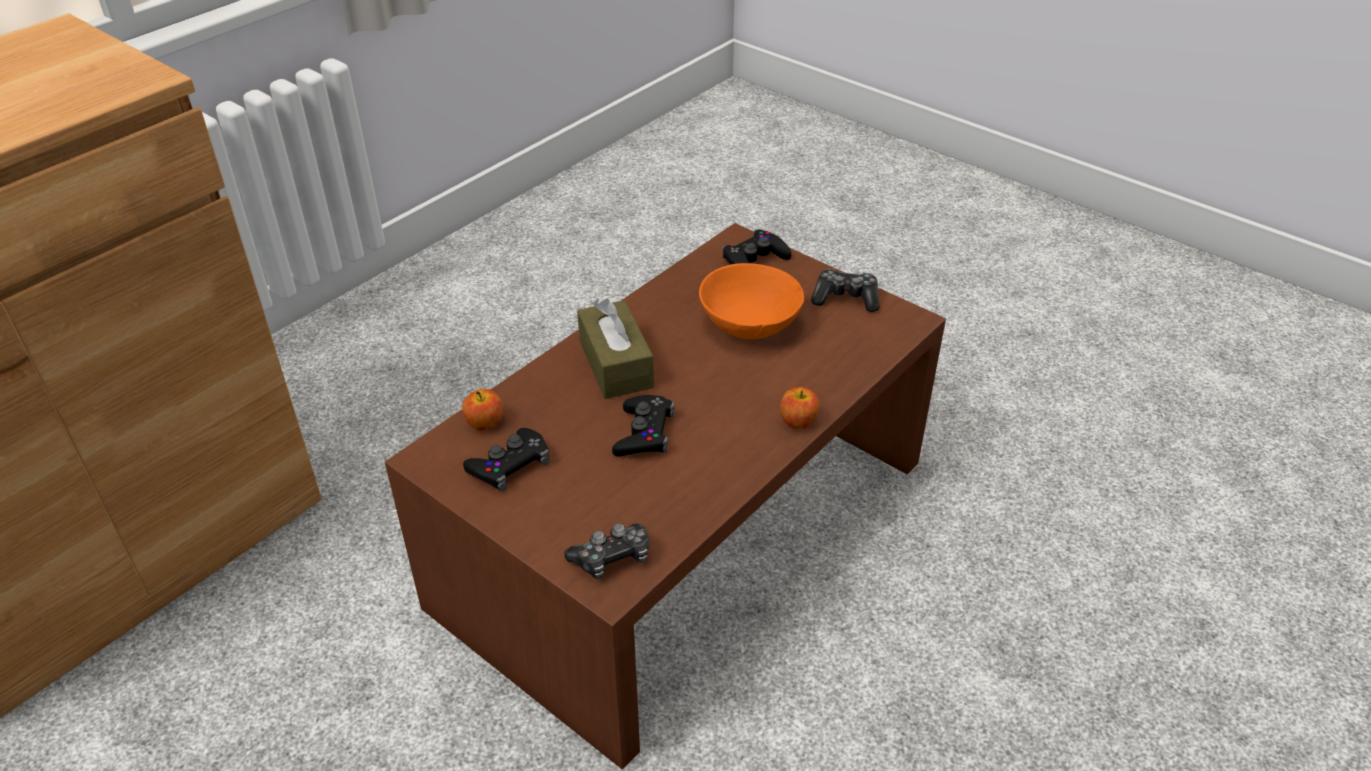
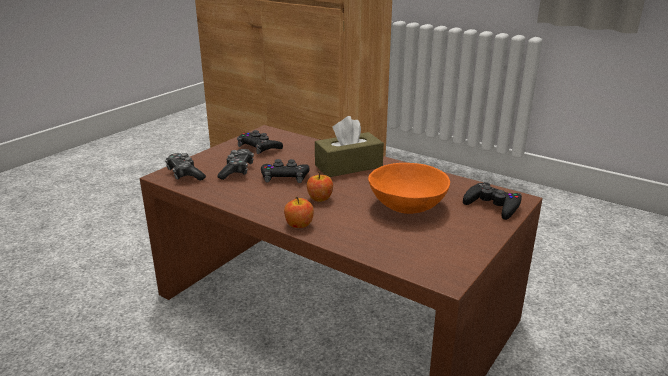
camera: 85 degrees right, 15 degrees down
(484, 423) = (292, 140): apple -> apple (320, 198)
(845, 298) = (461, 245): game controller -> game controller (237, 171)

